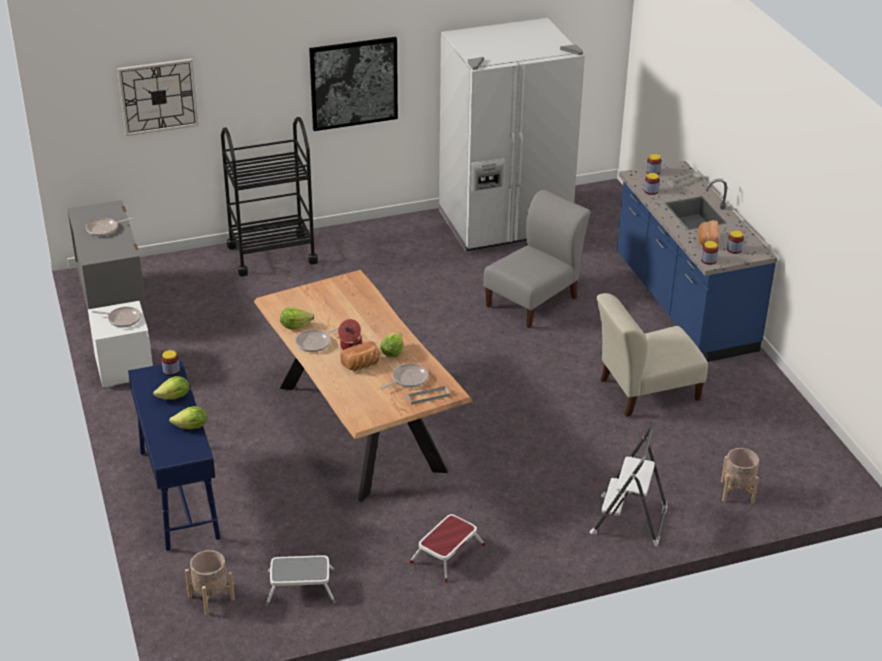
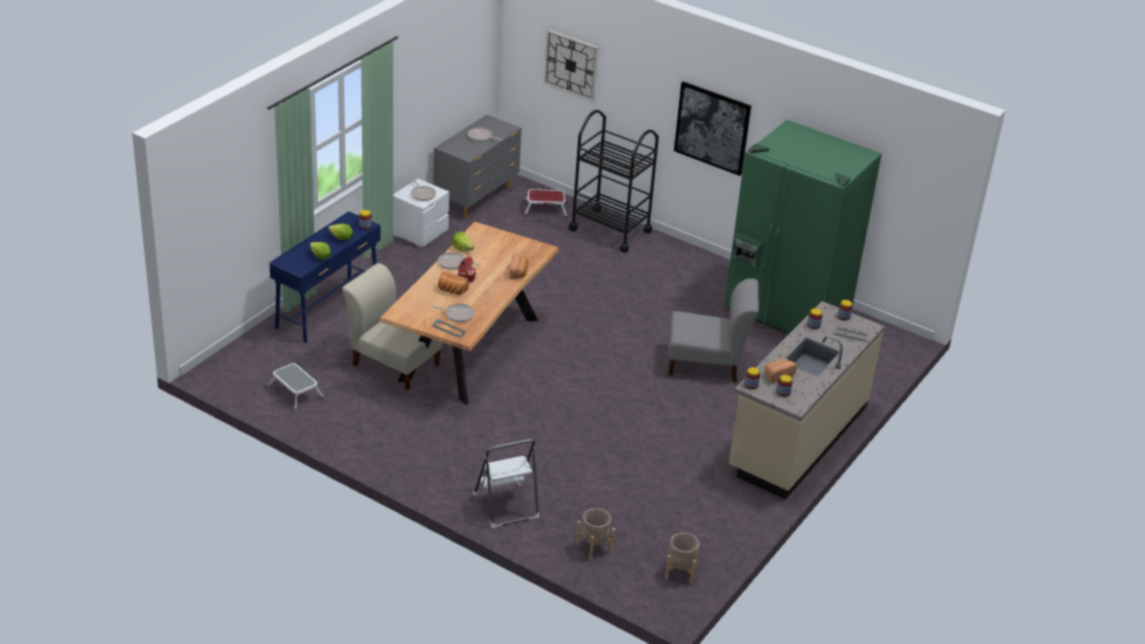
camera: 50 degrees right, 0 degrees up
(211, 597) = (253, 363): beige planter -> beige planter (681, 572)
(378, 311) = (518, 273): none -> bread
(392, 353) = (479, 297): lettuce -> none
(448, 553) = (386, 438): red step ladder -> red step ladder (545, 209)
(505, 223) = (787, 311): white fridge -> green fridge
(645, 391) = (661, 459): beige chair -> beige chair (393, 363)
(683, 304) = (797, 438): blue counter -> beige counter

